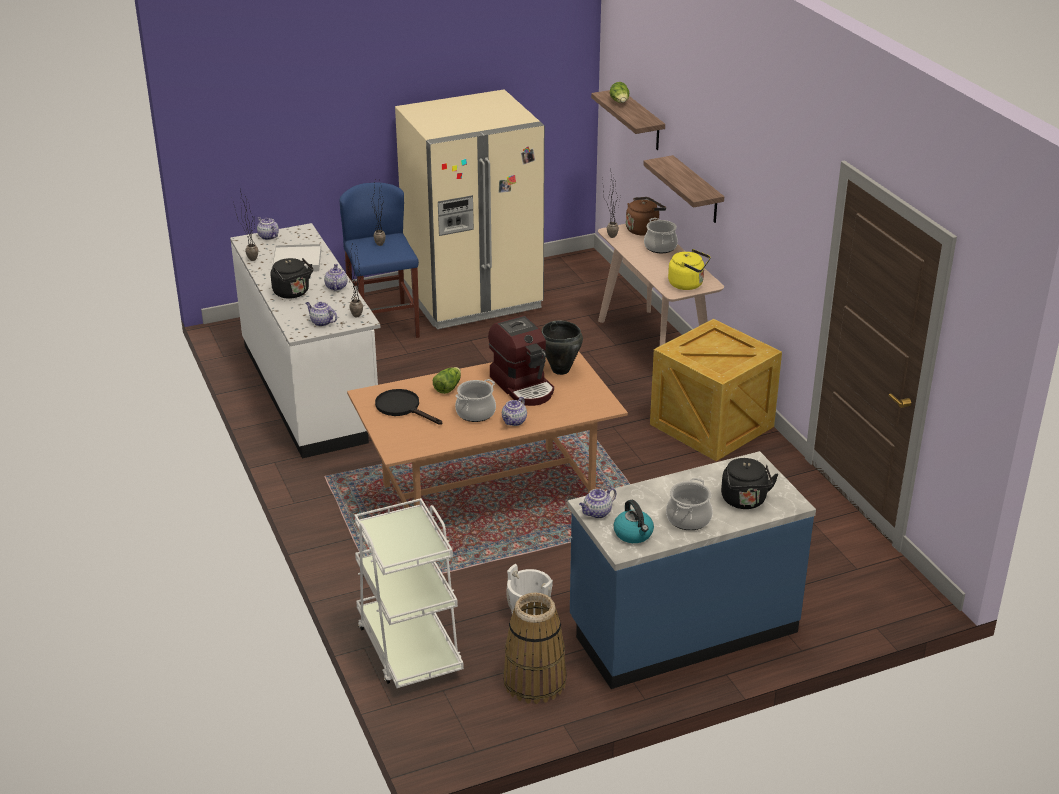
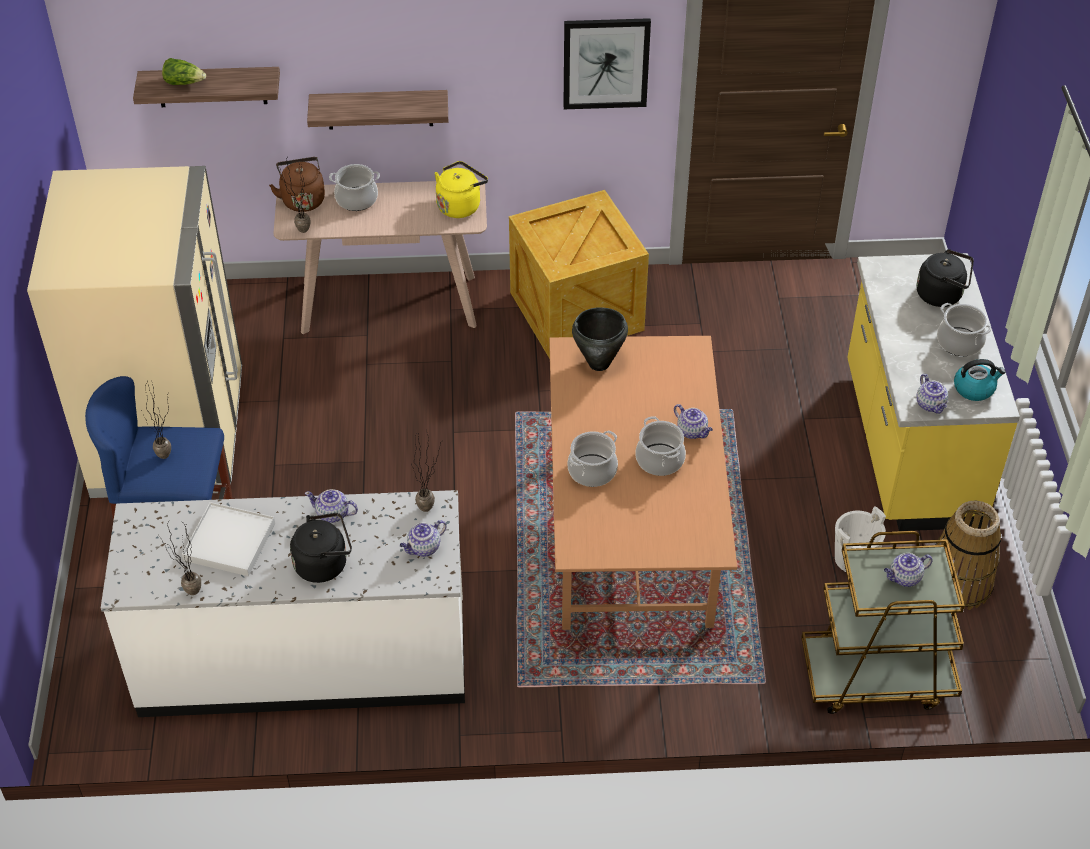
camera: 70 degrees left, 15 degrees up
(268, 236) = (129, 561): teapot -> teapot (904, 578)
(402, 408) = (620, 523): black frying pan -> none
(409, 648) = (876, 676): white cart -> brown cart
(448, 387) = (592, 471): lettuce -> cooking pot
(523, 386) = (620, 404): coffee machine -> none
(682, 628) = (909, 446): blue counter -> yellow counter
(793, 229) = (606, 63): none -> picture

